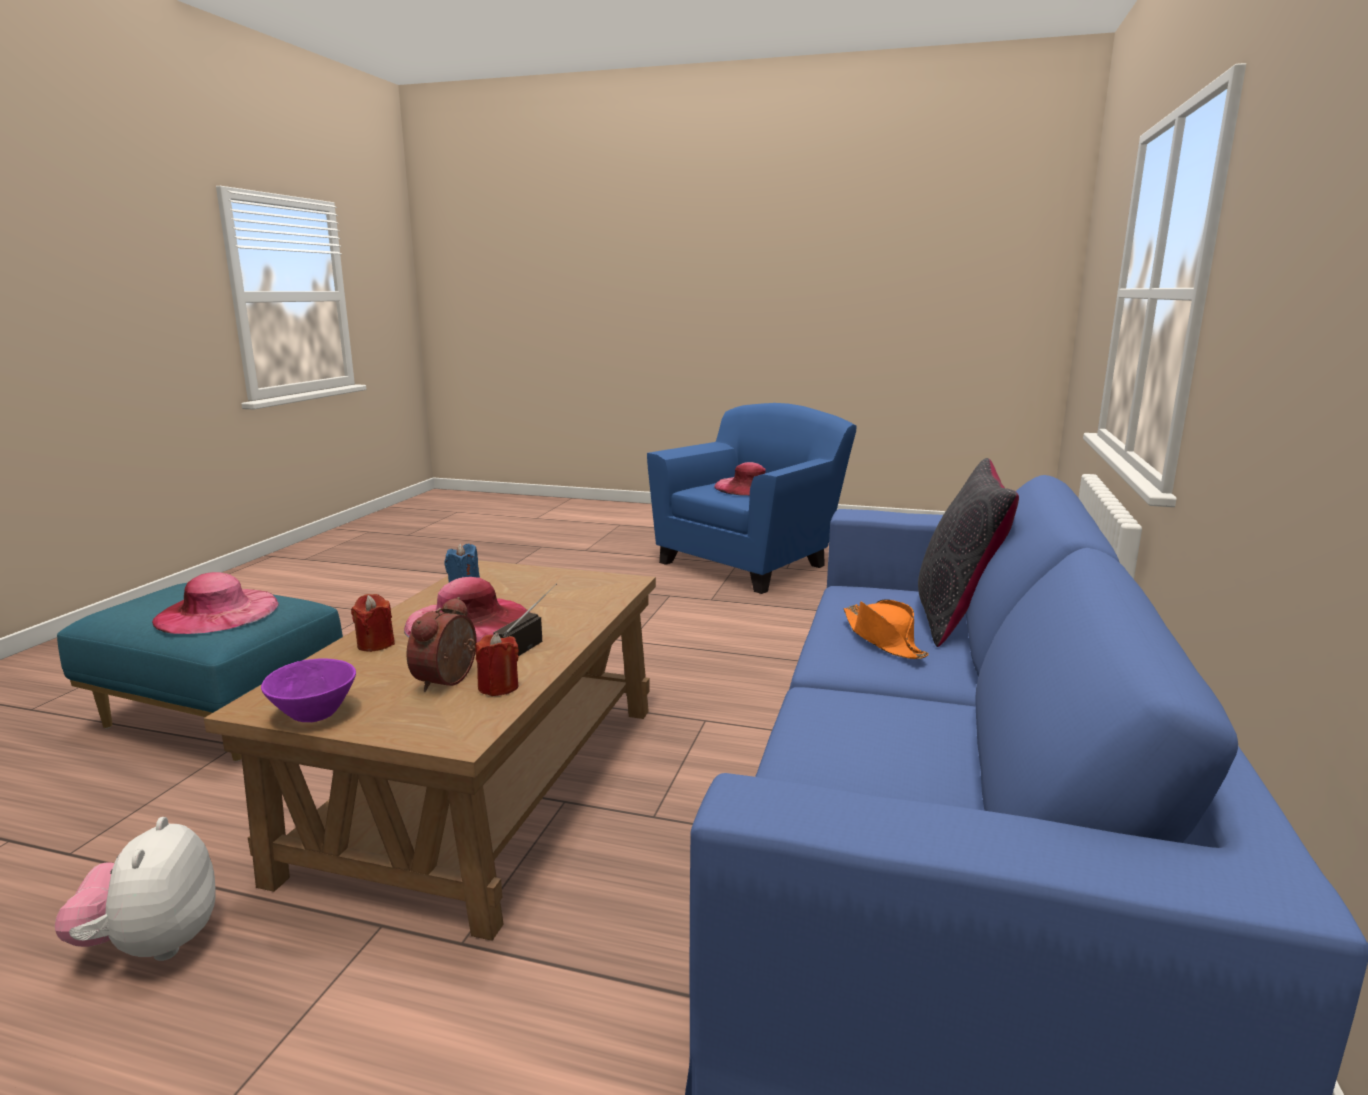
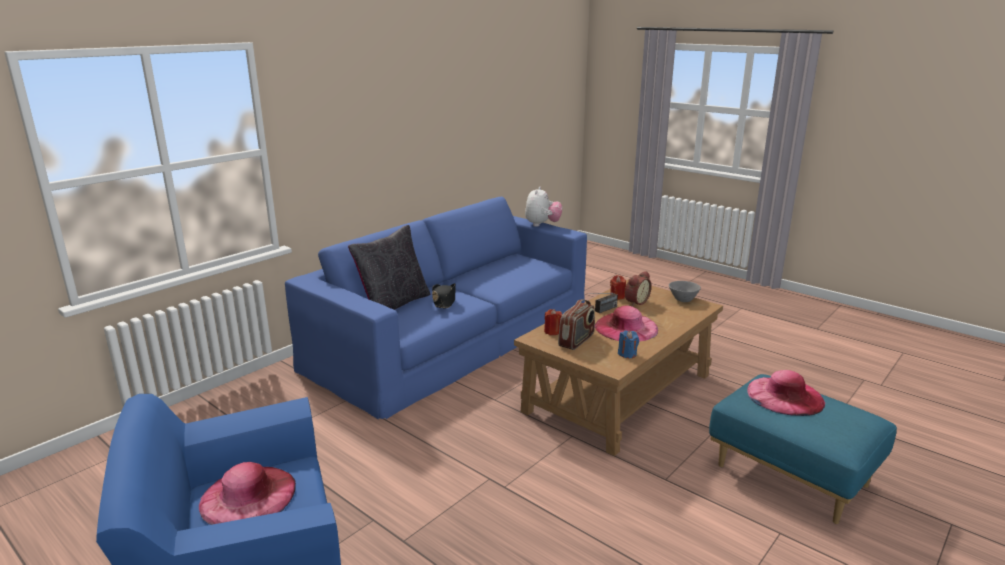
camera: 155 degrees left, 5 degrees up
(153, 945) = (735, 367): plush toy -> plush toy (542, 224)
(311, 715) = (684, 299): purple bowl -> grey bowl
(375, 644) = (669, 323): red candle -> red candle (552, 331)
(553, 589) = (577, 340): none -> radio
(883, 639) = (444, 301): orange hat -> black hat

